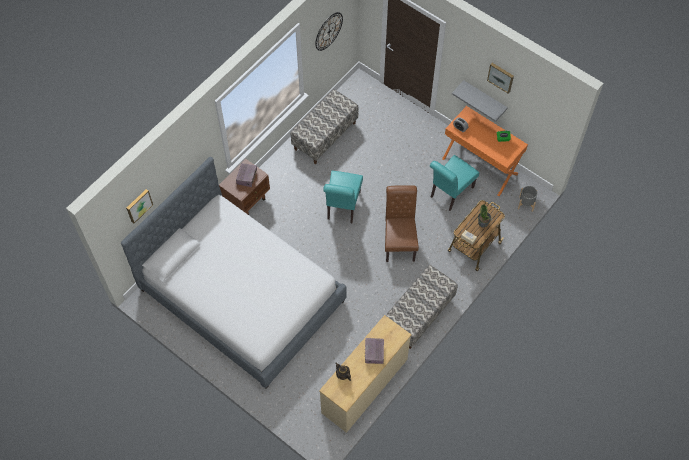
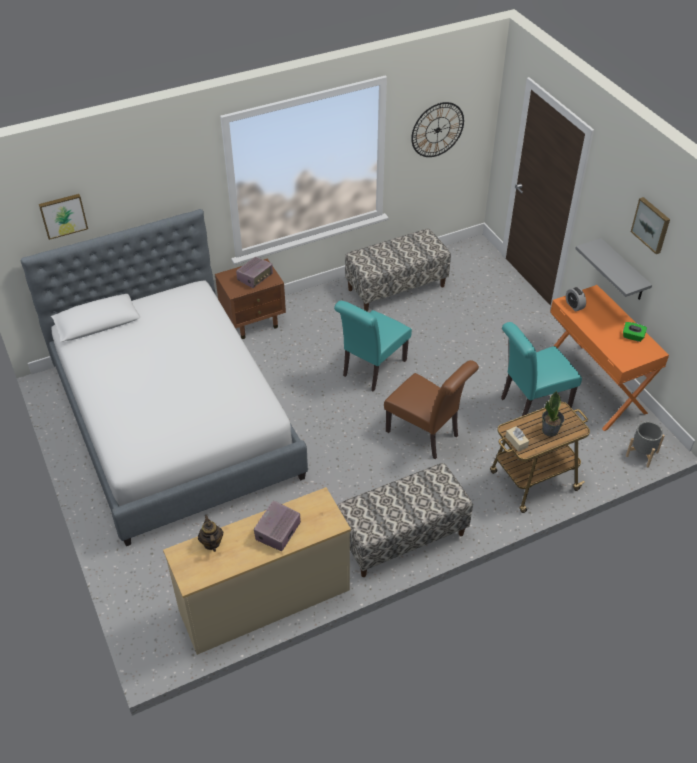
camera: 25 degrees right, 15 degrees down
(399, 241) = (426, 435): brown chair -> brown chair turned 105 degrees clockwise

